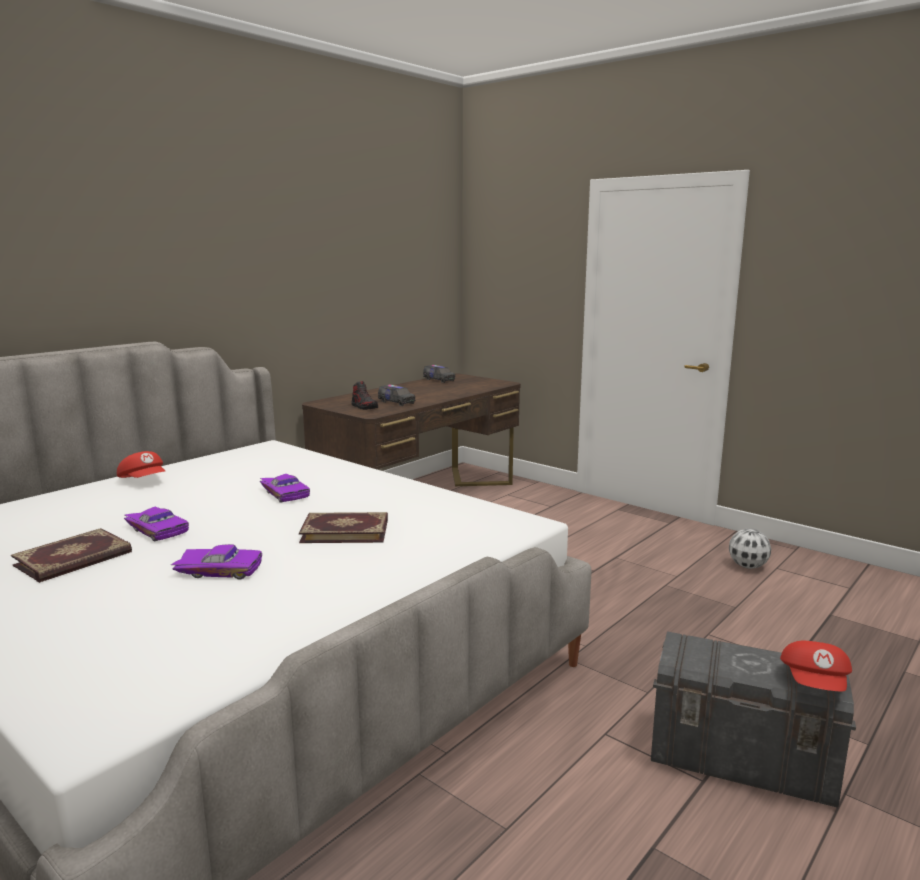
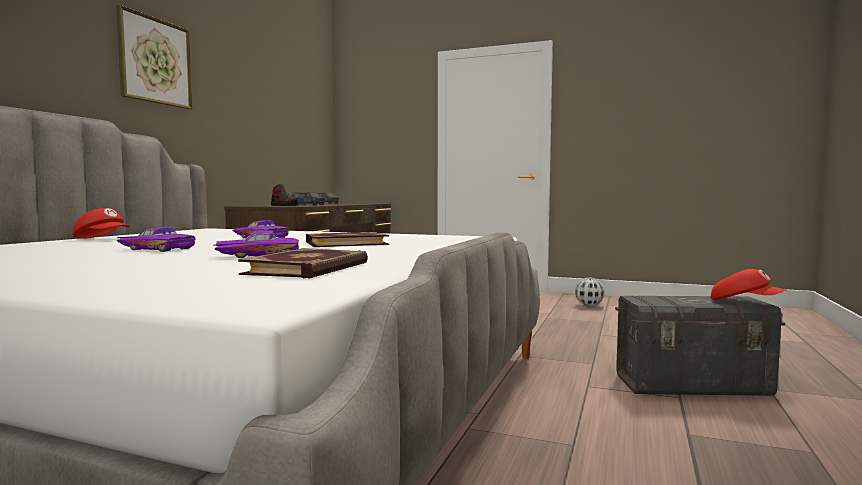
camera: 20 degrees left, 10 degrees down
(74, 559) = (82, 259): book -> book (309, 268)
(214, 256) = (155, 61): none -> picture
(815, 684) = (745, 303): red cap -> red cap turned 45 degrees counterclockwise

